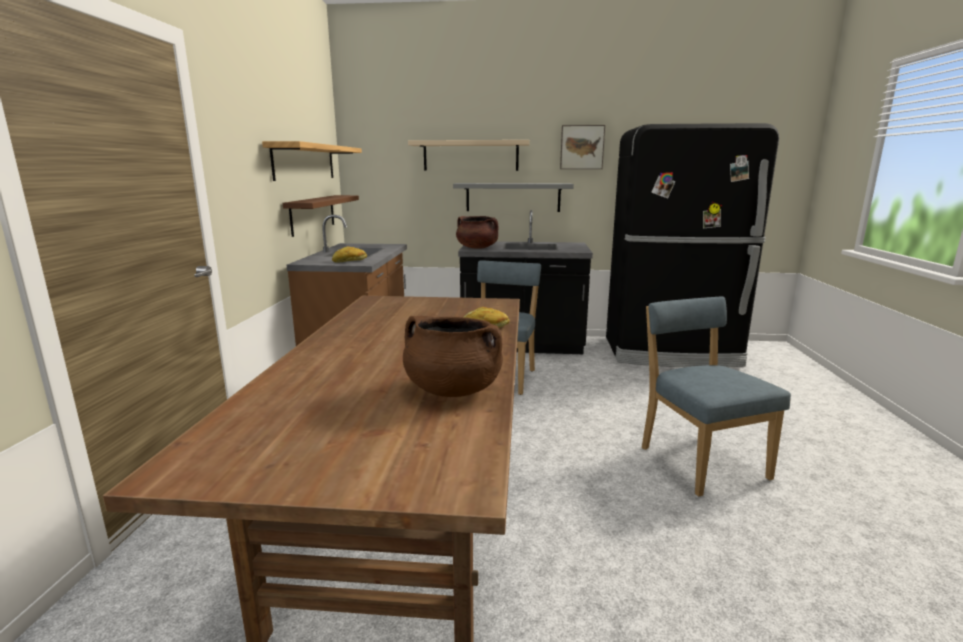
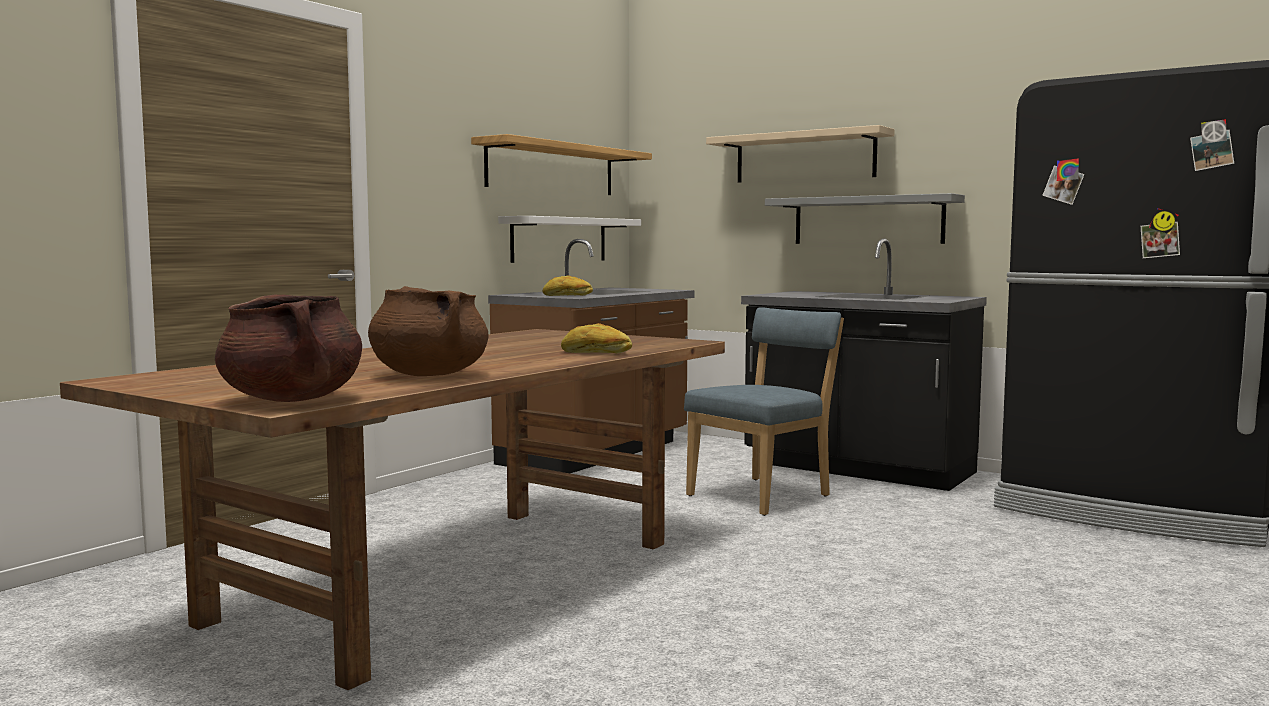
camera: 30 degrees right, 10 degrees down
(313, 214) = (559, 239): brown shelf -> white shelf
(477, 248) = (780, 294): brown cooking pot -> brown cooking pot (292, 400)
(582, 147) = (982, 134): picture -> none
(699, 460) = (933, 624): blue chair -> none

